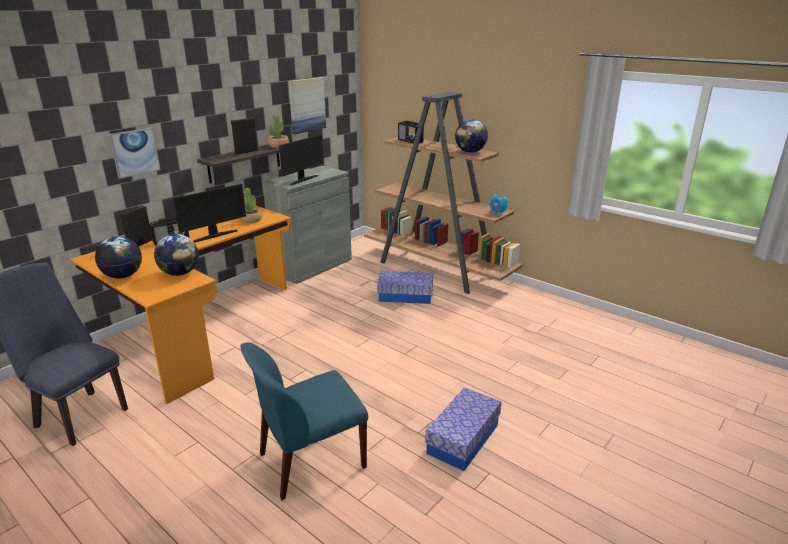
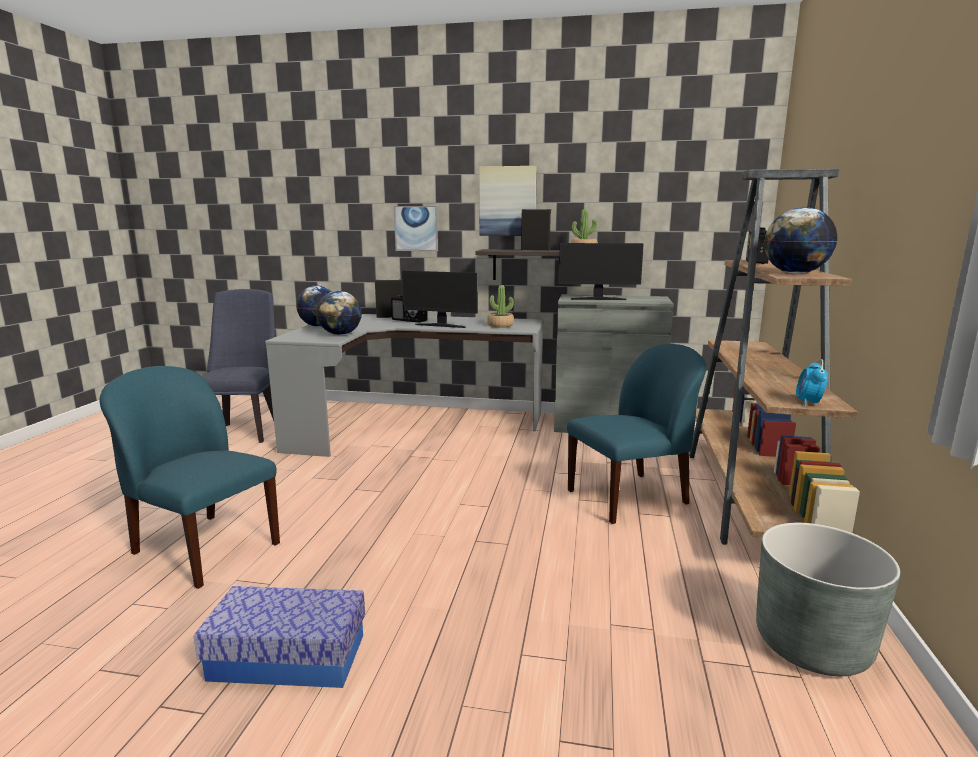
camera: 60 degrees right, 10 degrees down
(199, 329) = (409, 424): orange desk -> grey desk
(306, 105) = (656, 208): picture -> picture (507, 201)
(405, 296) = (629, 497): storage box -> blue chair
(542, 308) = (812, 644): none -> grey planter

